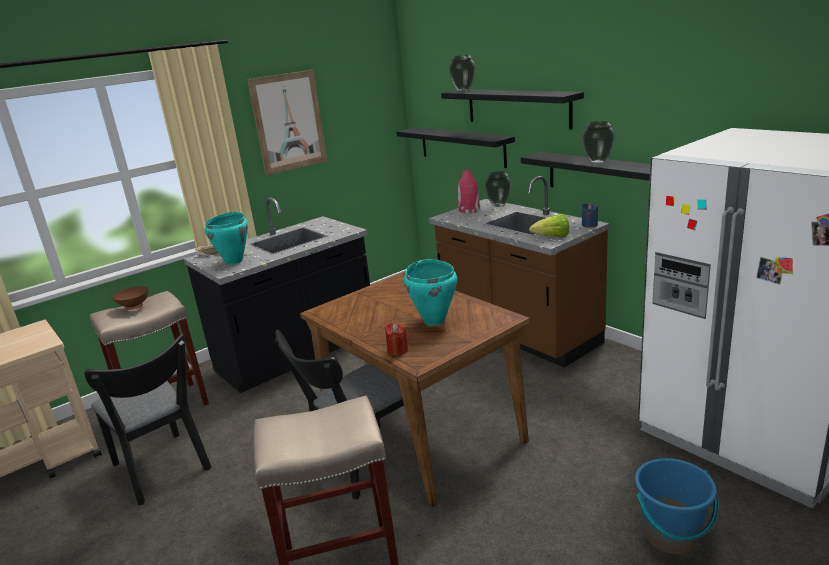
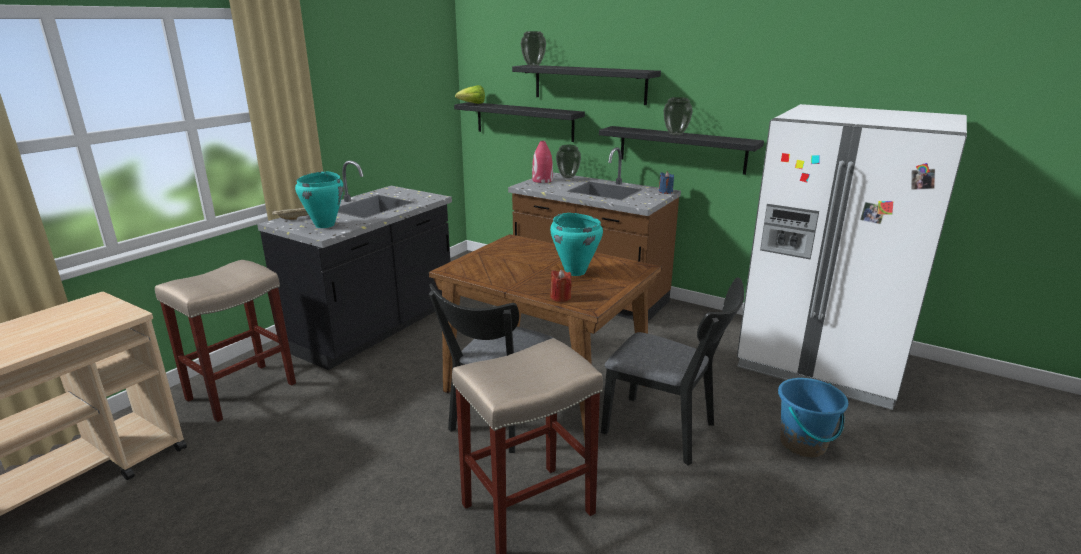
camera: 20 degrees left, 0 degrees up
(135, 307) = (216, 276): brown bowl -> none
(163, 470) = (277, 453): black chair -> black chair (666, 431)
(289, 122) = (357, 84): picture -> none
(552, 238) = (641, 201): lettuce -> lettuce (472, 104)

